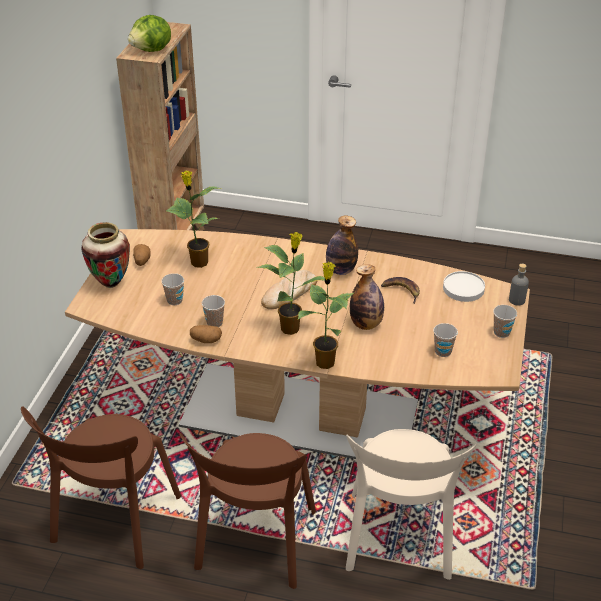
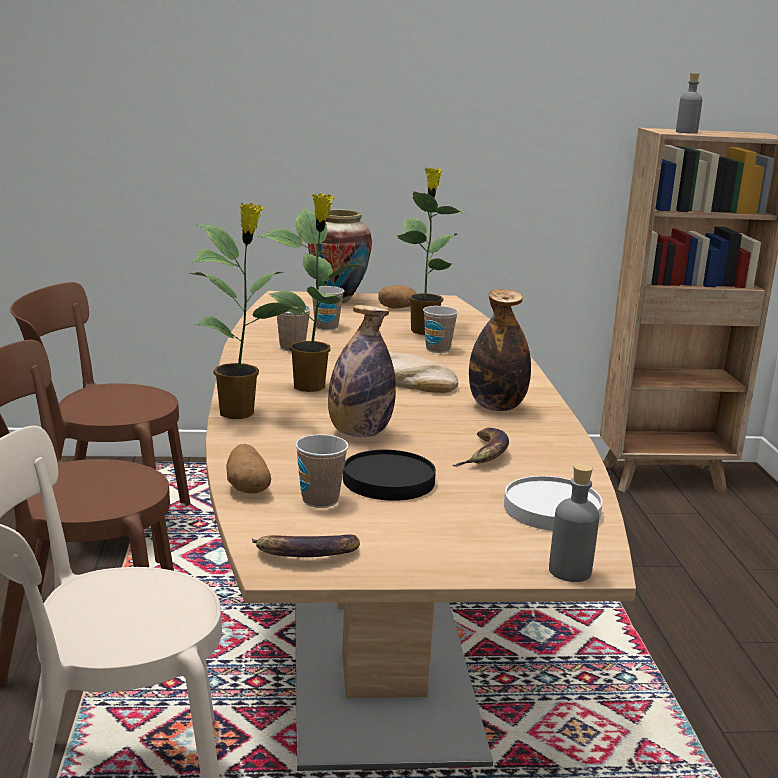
camera: 70 degrees right, 20 degrees down
(152, 50) = (686, 132): lettuce -> grey bottle
(206, 340) = (249, 347): potato -> potato (247, 487)
(426, 327) = (389, 481): none -> black plate
(493, 365) = (305, 554): none -> banana
(501, 332) = (429, 558): cup -> cup (438, 349)

